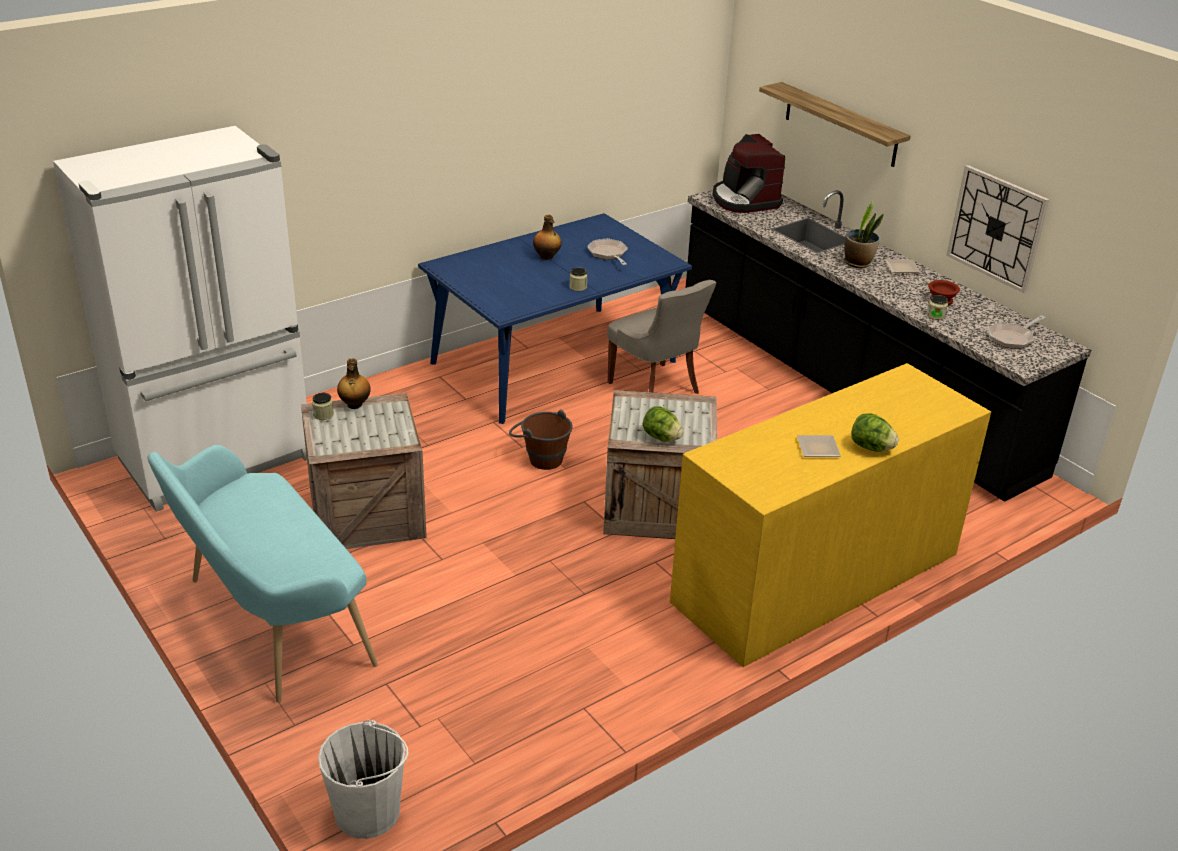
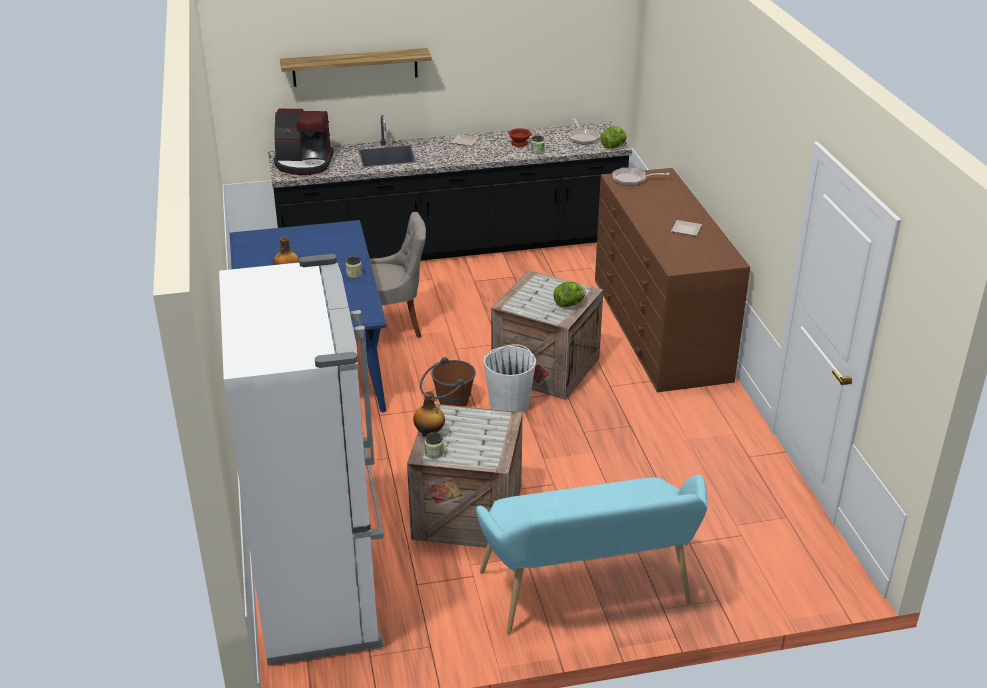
camera: 65 degrees left, 0 degrees up
(368, 812) = (819, 577): white bucket -> white bucket (509, 403)
(608, 254) = (309, 248): frying pan -> frying pan (632, 179)
(816, 578) = (660, 328): yellow dresser -> brown dresser
(858, 263) = (444, 153): potted plant -> none
(871, 448) = (694, 213): lettuce -> lettuce (613, 147)
(996, 228) = (518, 79): wall clock -> none

